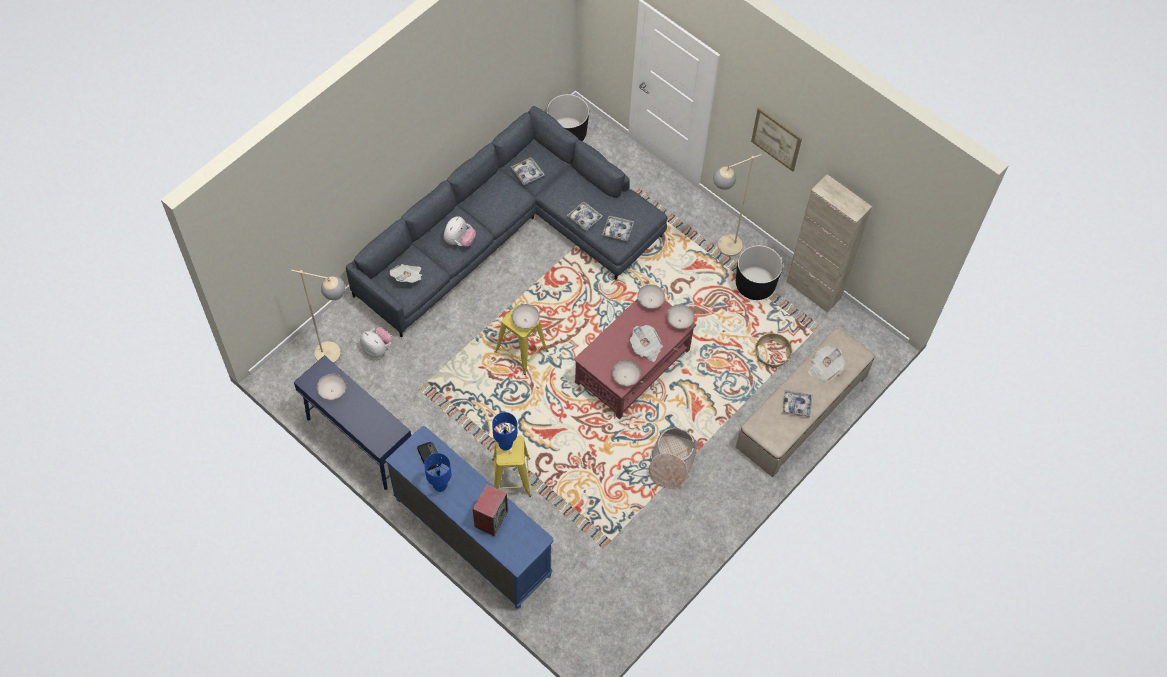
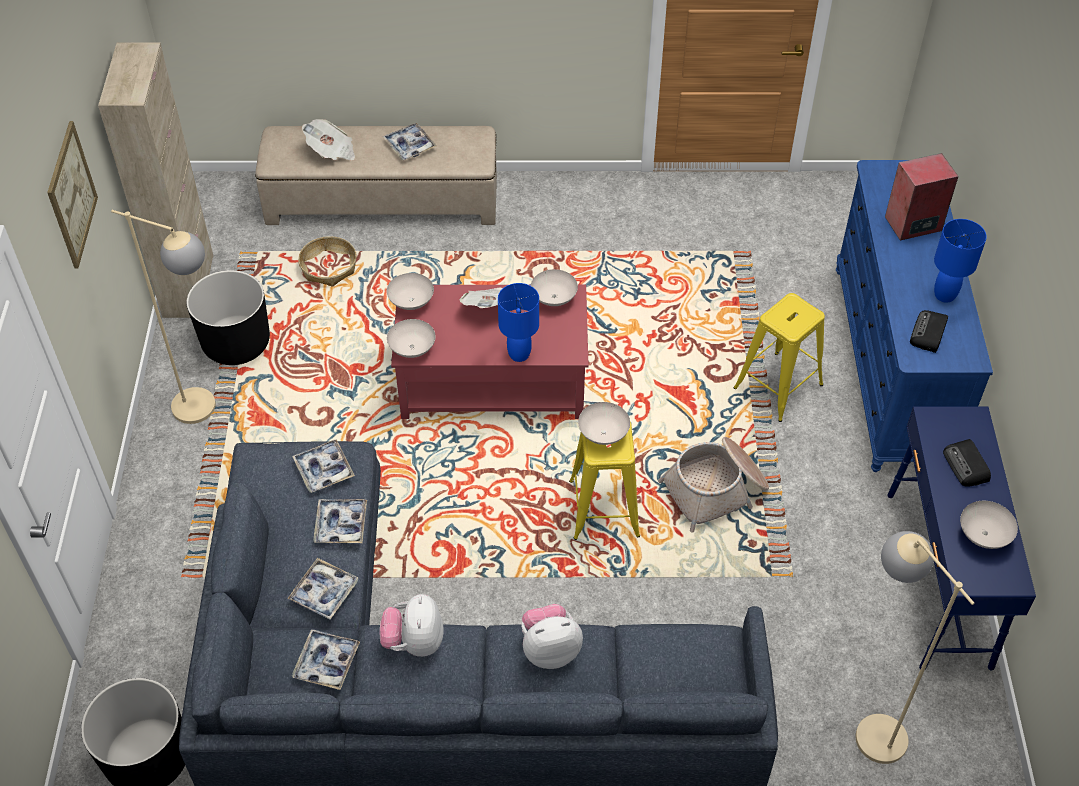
camera: 130 degrees left, 10 degrees down
(364, 418) = (966, 466): none -> radio
(377, 348) = (798, 681): plush toy -> plush toy (414, 642)
(408, 277) = (687, 662): newspaper -> none
(505, 445) = (793, 324): blue table lamp -> blue table lamp (519, 354)
(559, 193) = (324, 592): none -> tray
(671, 462) = (578, 263): basket -> basket (716, 490)

